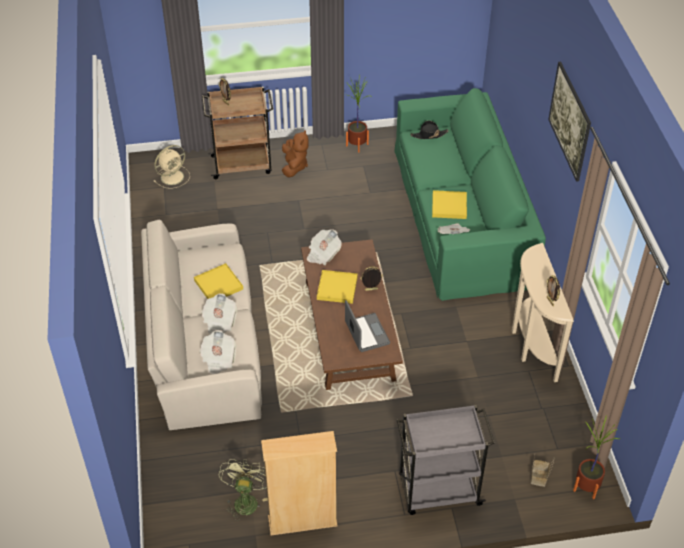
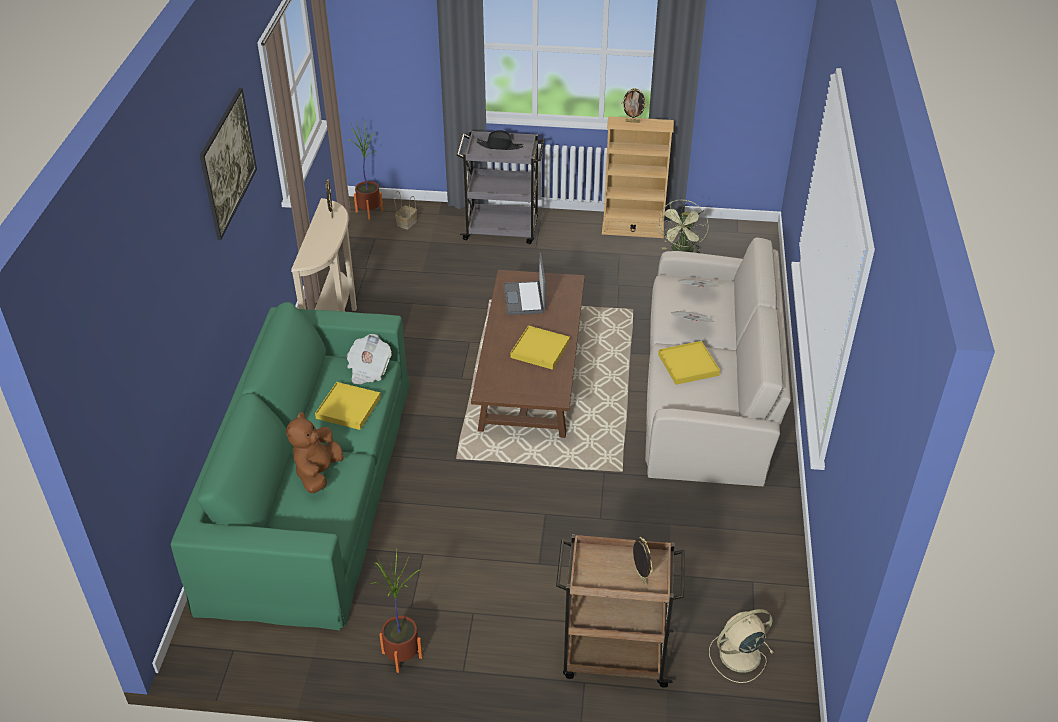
camera: 165 degrees left, 5 degrees down
(294, 166) = (526, 631): brown plush toy -> brown plush toy (318, 473)
(323, 254) = (543, 393): newspaper -> none
(371, 290) = (500, 340): picture frame -> picture frame (632, 121)
(429, 135) = (304, 530): black hat -> black hat (499, 146)

